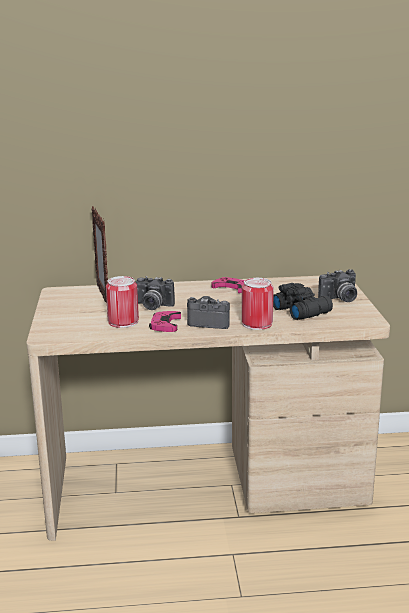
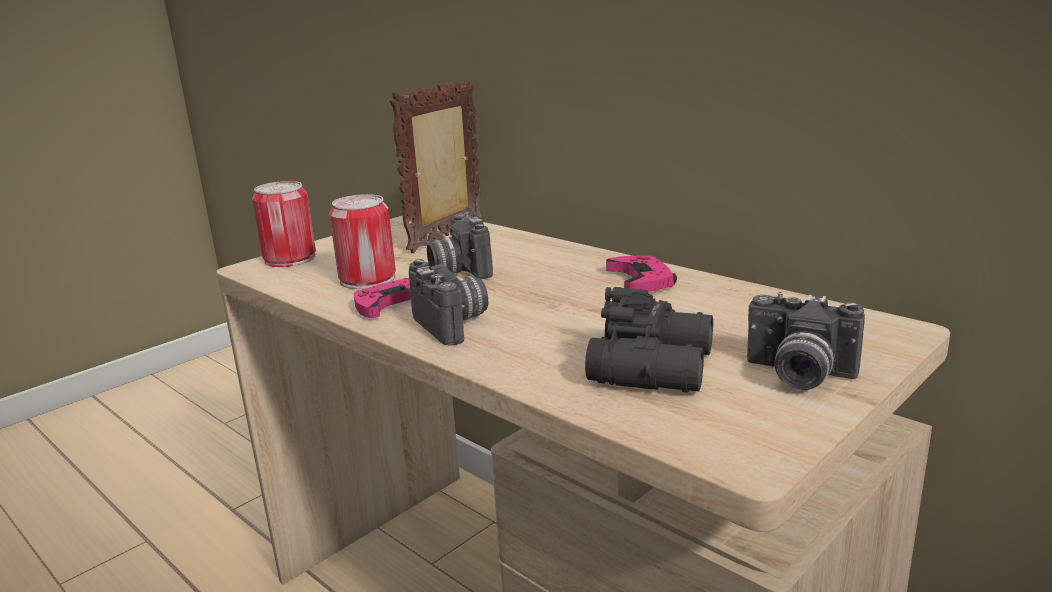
camera: 50 degrees right, 0 degrees up
(257, 324) = (512, 358): can -> can (290, 259)

